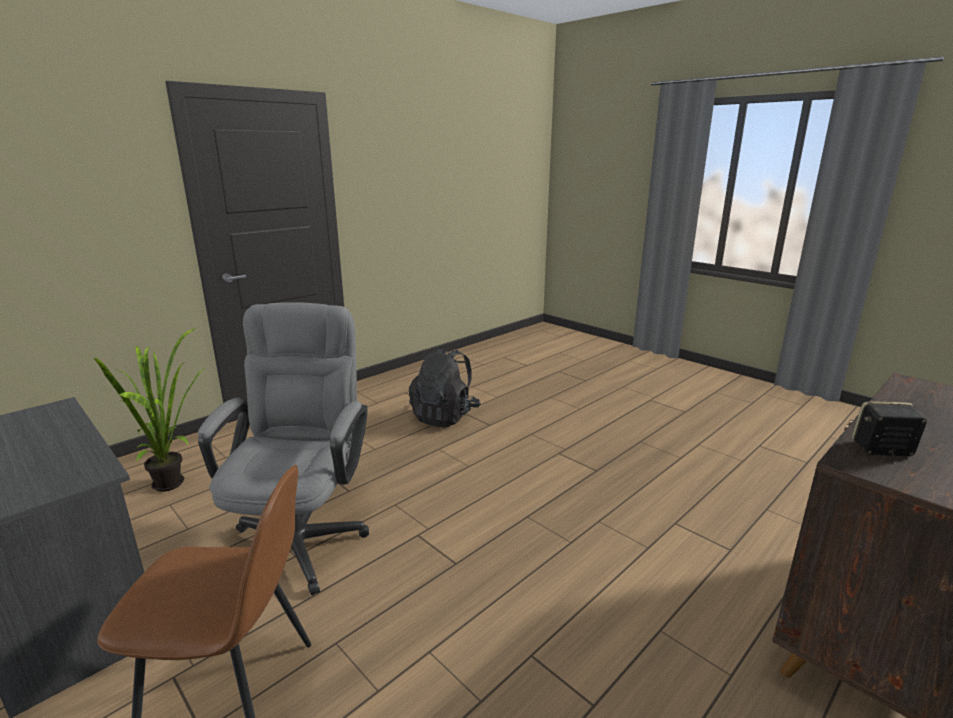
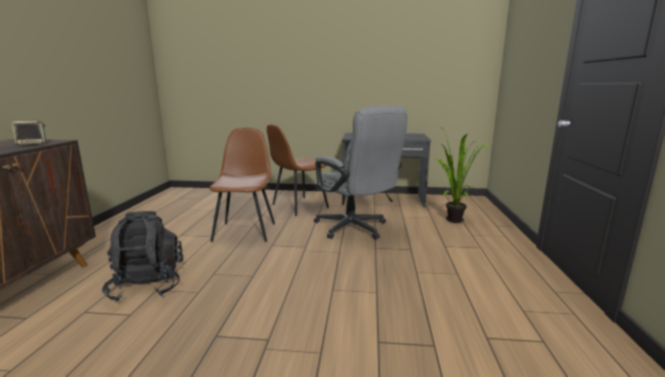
camera: 140 degrees right, 5 degrees down
(445, 416) = (436, 328): black backpack -> black backpack (147, 285)
(458, 637) = (245, 231): none -> brown chair

